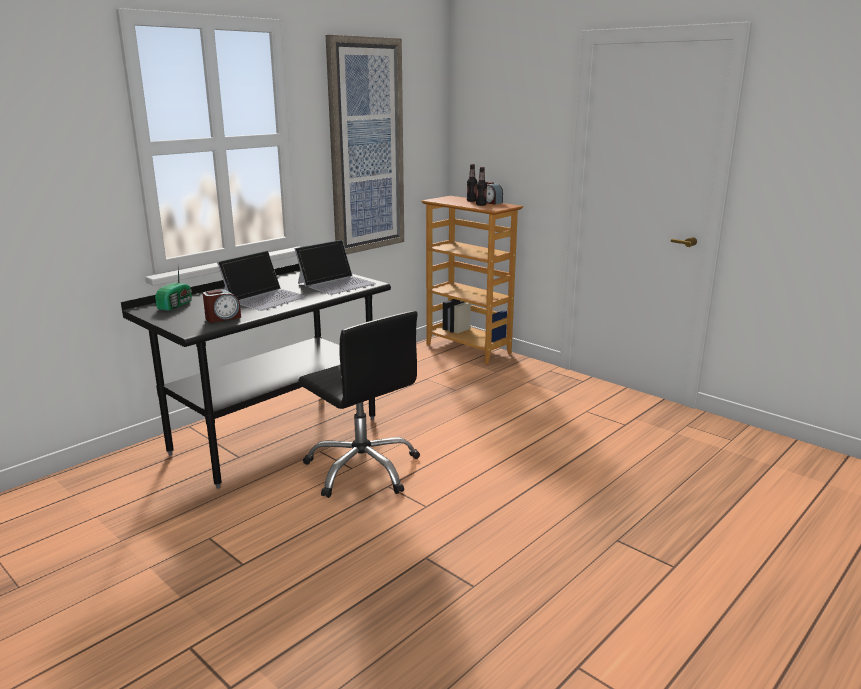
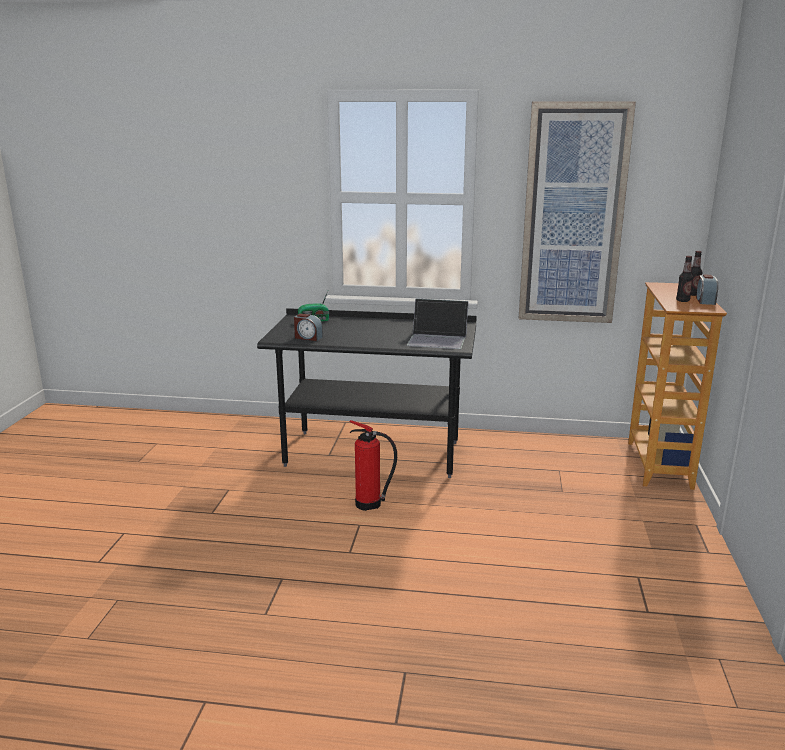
camera: 55 degrees right, 0 degrees up
(265, 298) = (367, 333): laptop -> none
(363, 469) = (370, 504): black office chair -> fire extinguisher

